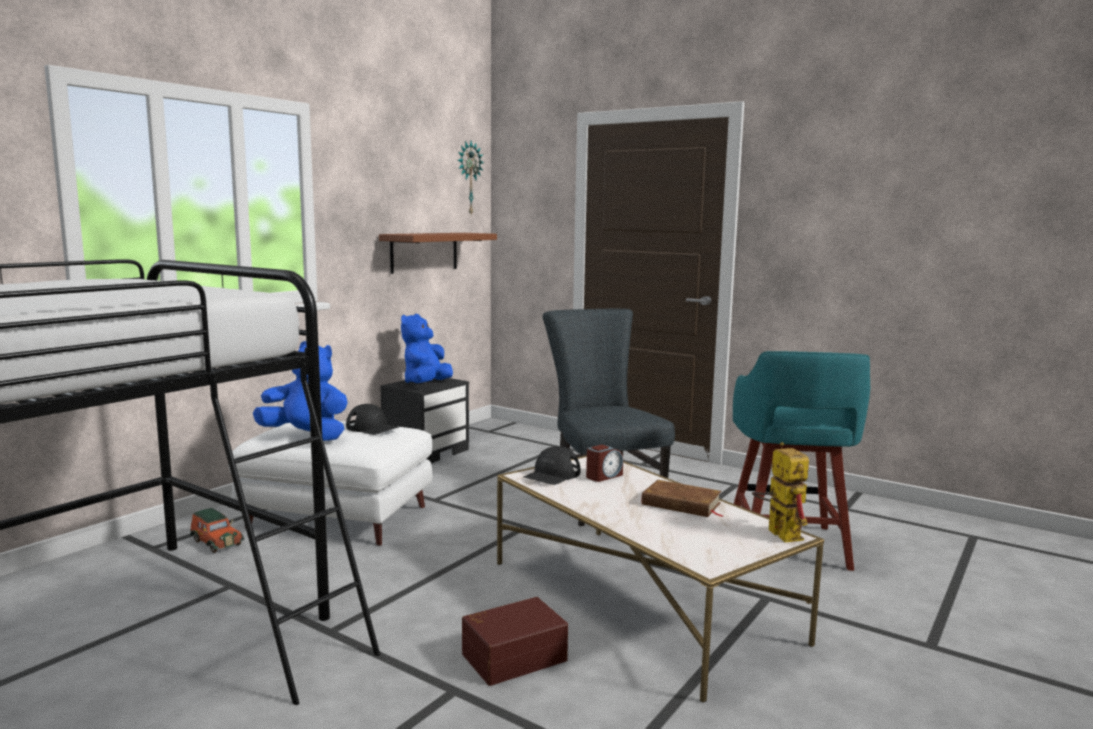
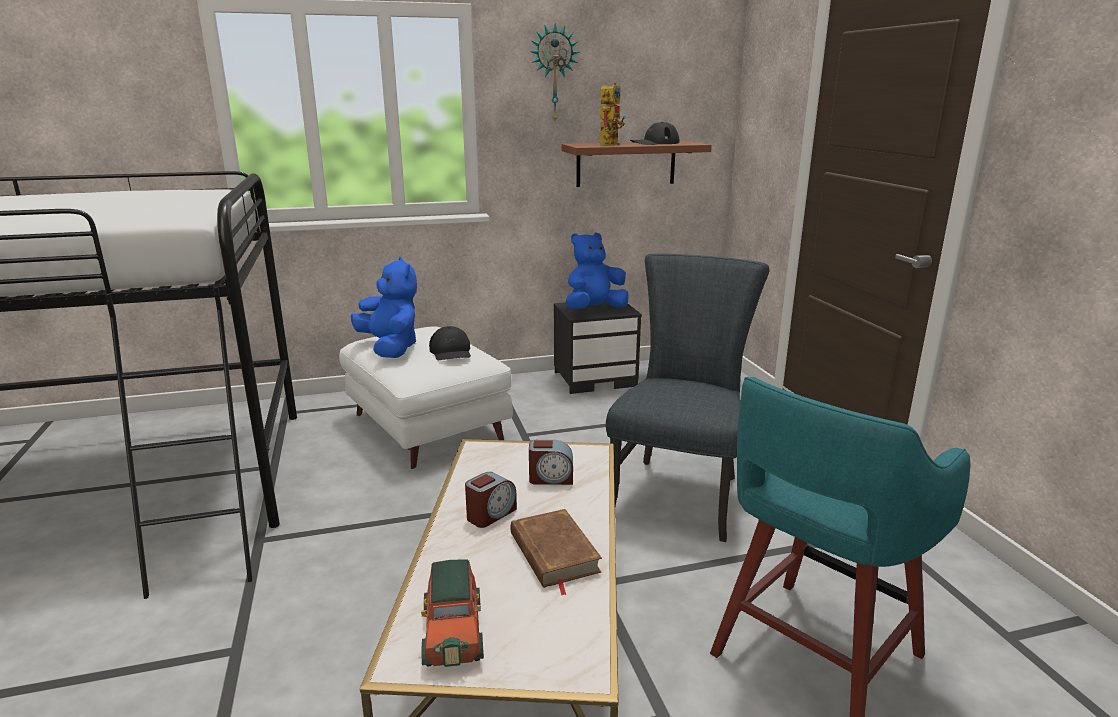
camera: 40 degrees right, 10 degrees up
(215, 542) = (323, 422): toy car -> toy car (453, 630)
(468, 178) = (701, 75): wall clock -> wall clock (554, 74)
(513, 656) = (324, 641): brown storage box -> none
(552, 475) = (505, 457): black cap -> black cap (654, 143)
(608, 500) = (491, 514): none -> alarm clock
(777, 532) = (578, 655): toy robot -> toy robot (609, 144)

